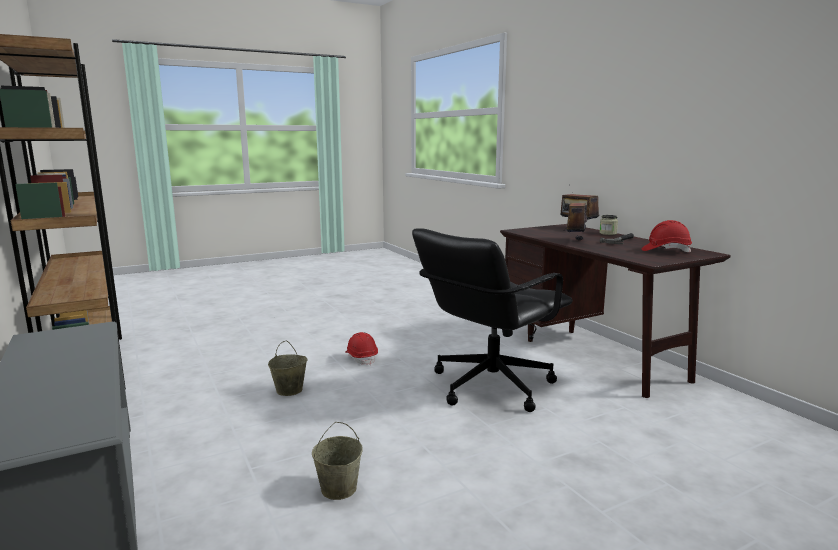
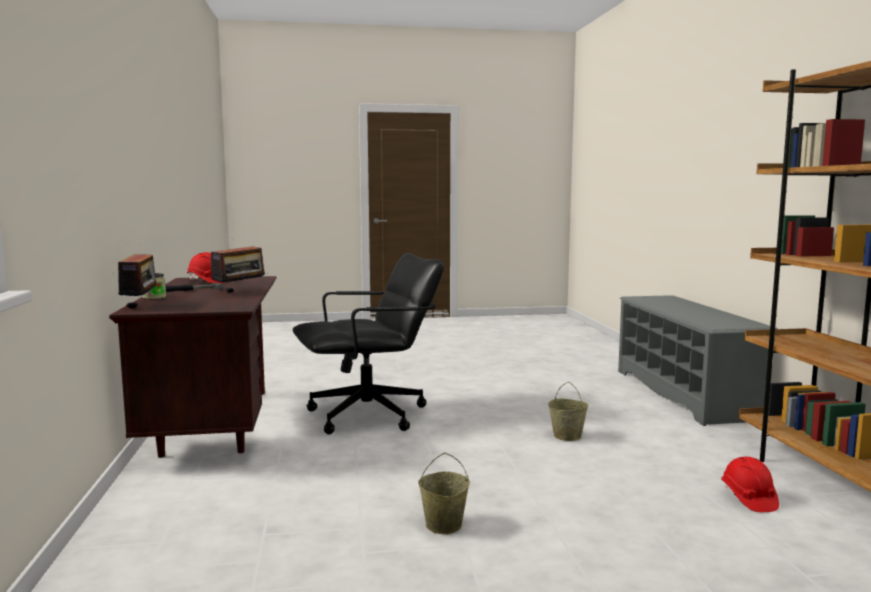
camera: 160 degrees left, 5 degrees down
(338, 488) = (528, 383): beige bucket -> beige bucket (443, 525)
(361, 358) = (478, 460): red hard hat -> red hard hat (748, 498)

